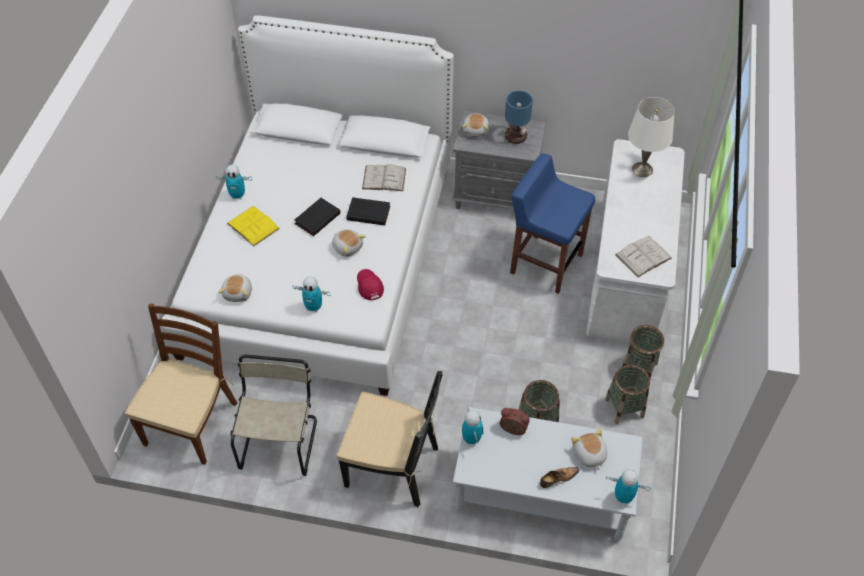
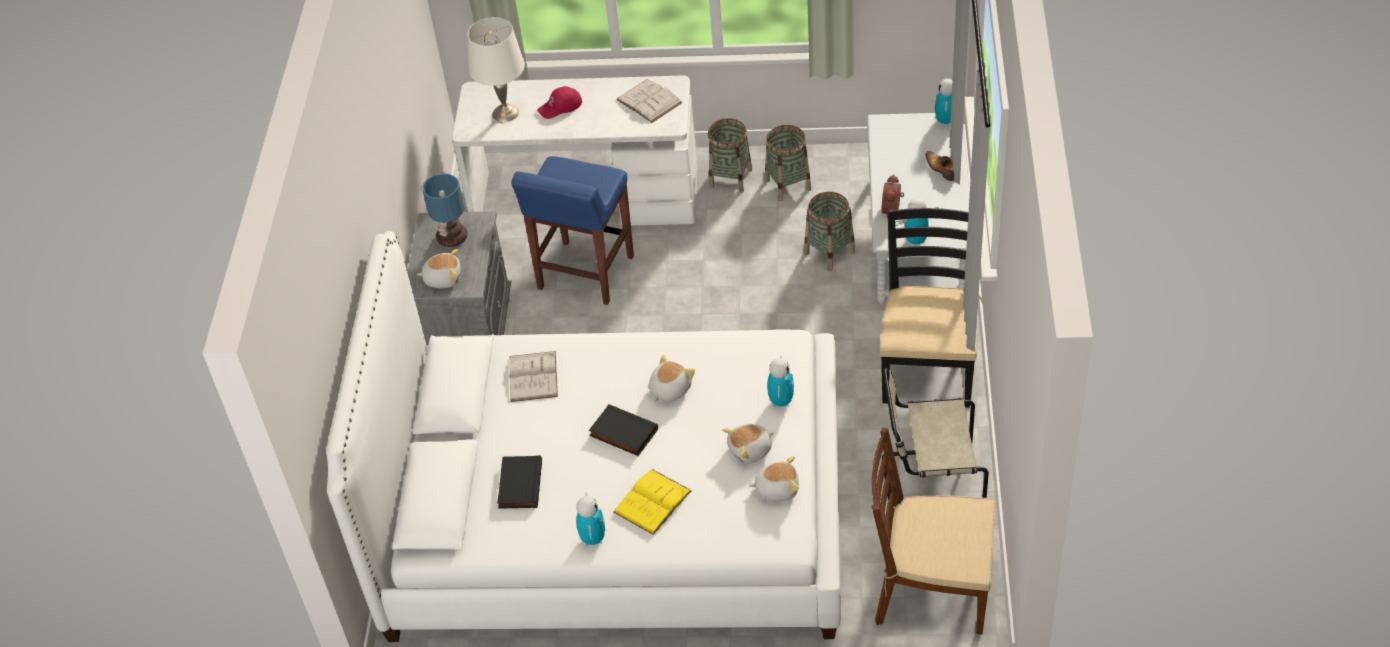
camera: 95 degrees left, 5 degrees down
(369, 212) = (602, 379): black book -> black book (519, 484)
(369, 285) = (731, 354): red cap -> red cap (560, 106)
(589, 455) = (904, 149): plush toy -> plush toy (750, 450)

